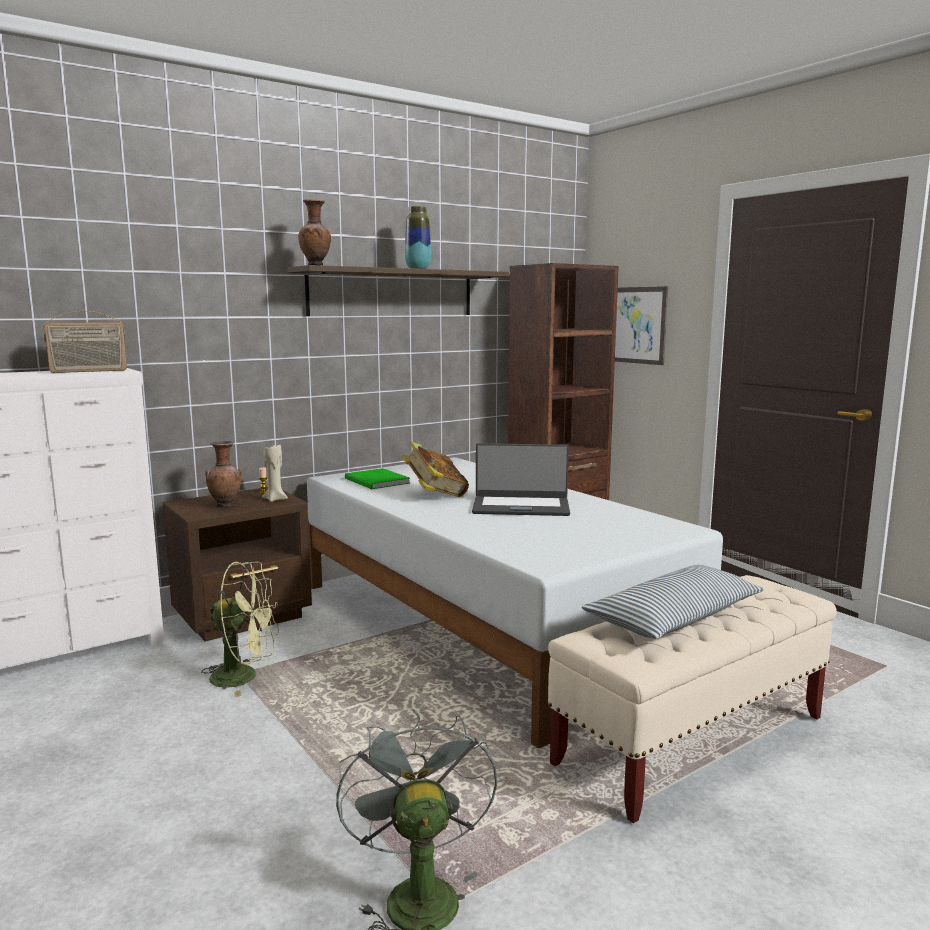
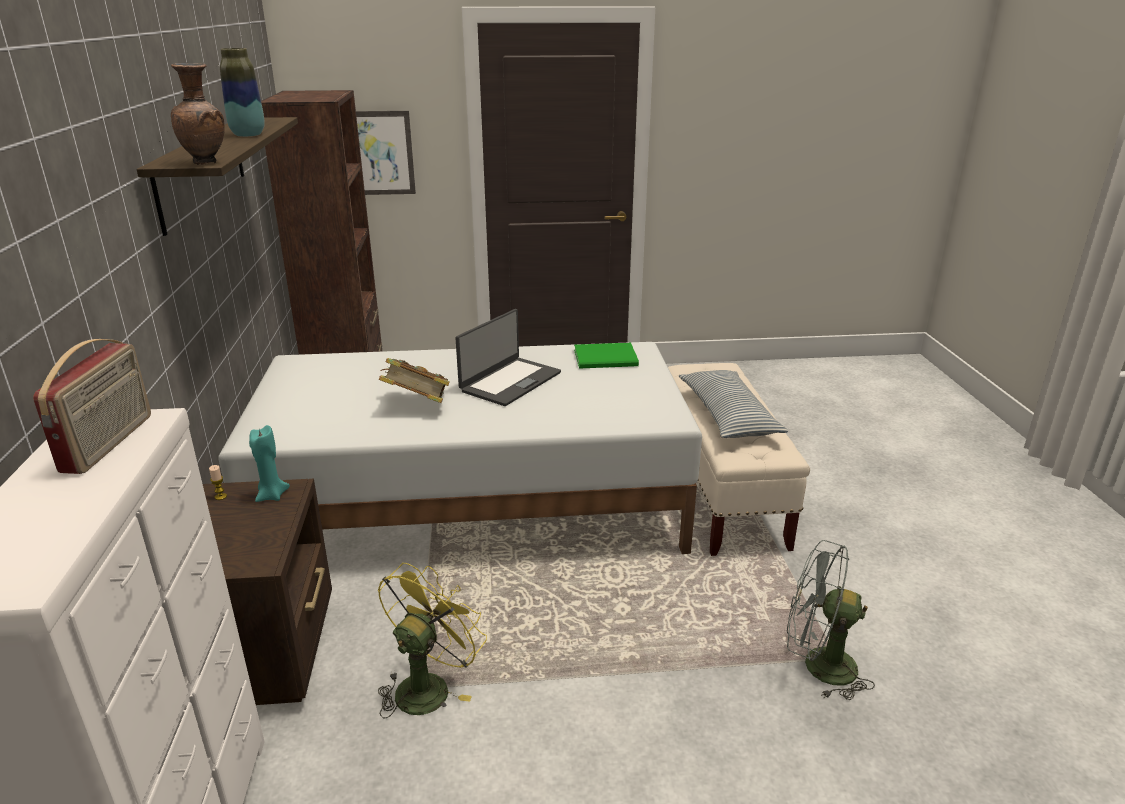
camera: 60 degrees left, 15 degrees up
(226, 505) = (246, 534): brown vase -> none
(244, 676) = (428, 685): green fan -> yellow fan
(275, 499) = (271, 495): beige candle -> turquoise candle
(376, 481) = (316, 419): green book -> green book (607, 358)

